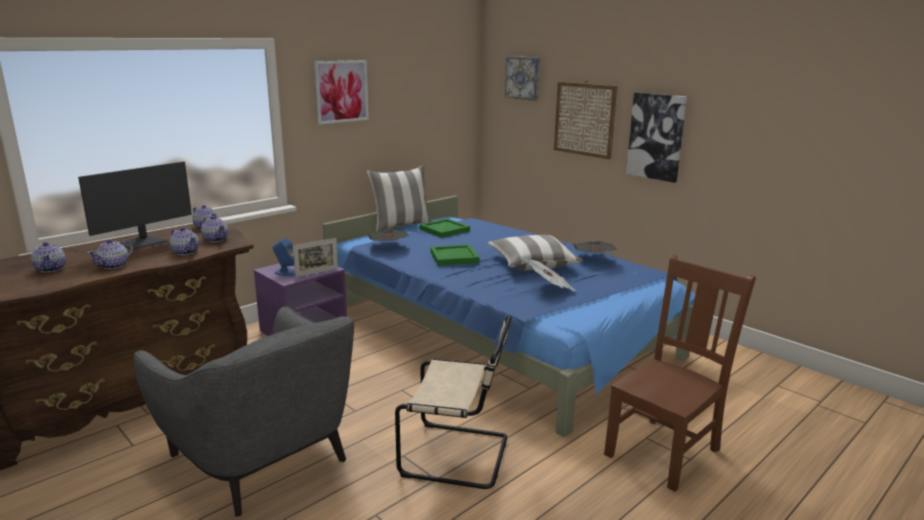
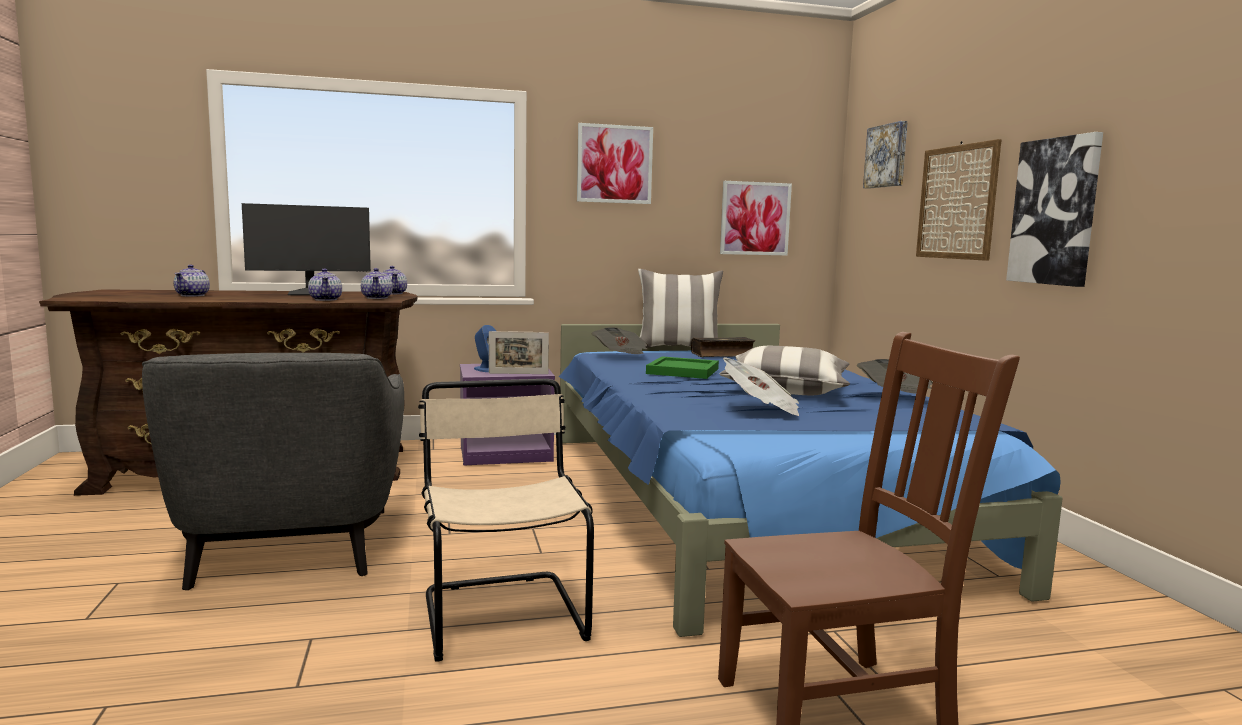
camera: 30 degrees right, 10 degrees down
(114, 265) = (243, 298): teapot -> none
(432, 120) = (755, 218): none -> picture
(444, 230) = (722, 355): green tray -> book
(459, 456) = (502, 612): beige chair -> beige chair turned 150 degrees counterclockwise

